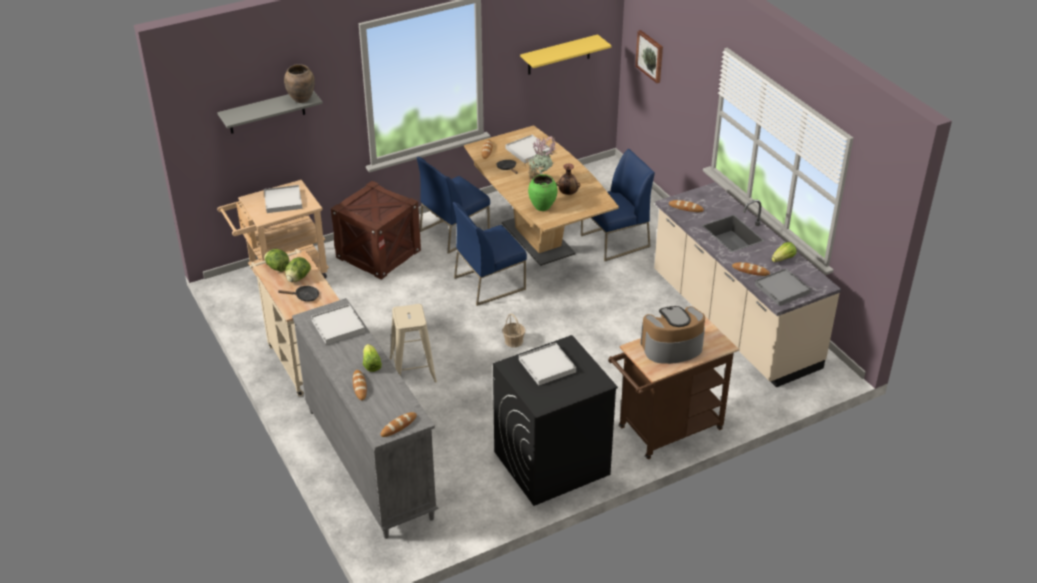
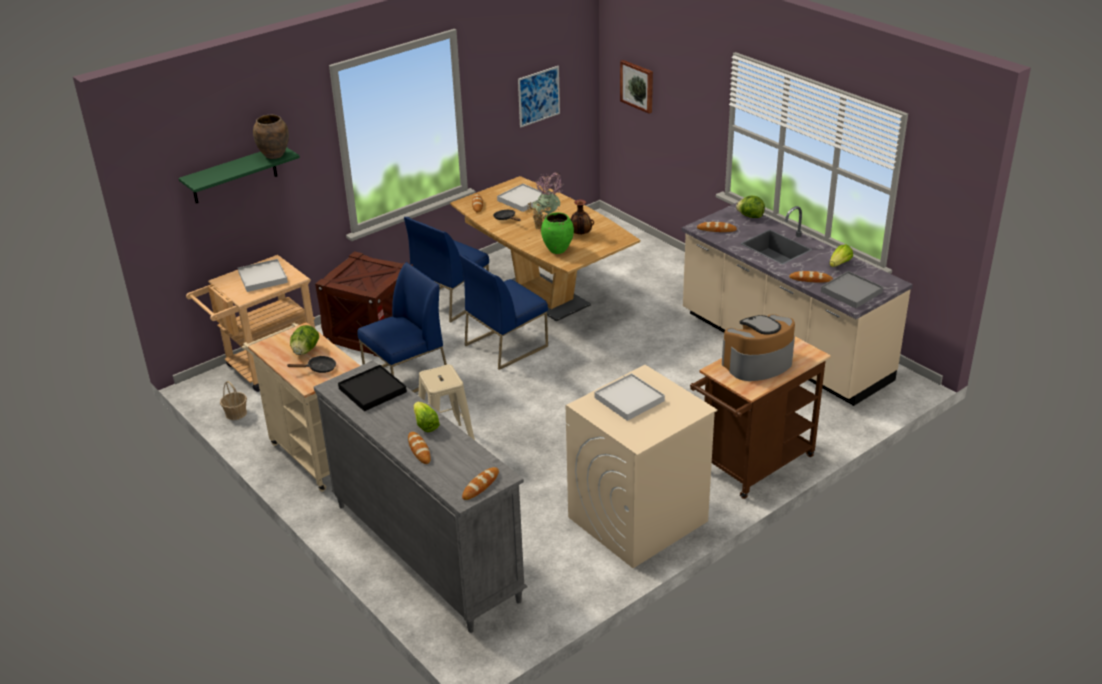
camera: 10 degrees left, 5 degrees down
(266, 111) = (234, 175): grey shelf -> green shelf
(277, 268) = (277, 343): lettuce -> lettuce (750, 216)
(338, 326) = (372, 390): white tray -> black tray
(513, 341) = (552, 399): basket -> basket (236, 413)
(551, 463) = (637, 519): black washing machine -> beige washing machine
(559, 55) = (538, 96): yellow shelf -> picture
(615, 241) = (628, 288): blue chair -> blue chair (406, 376)

